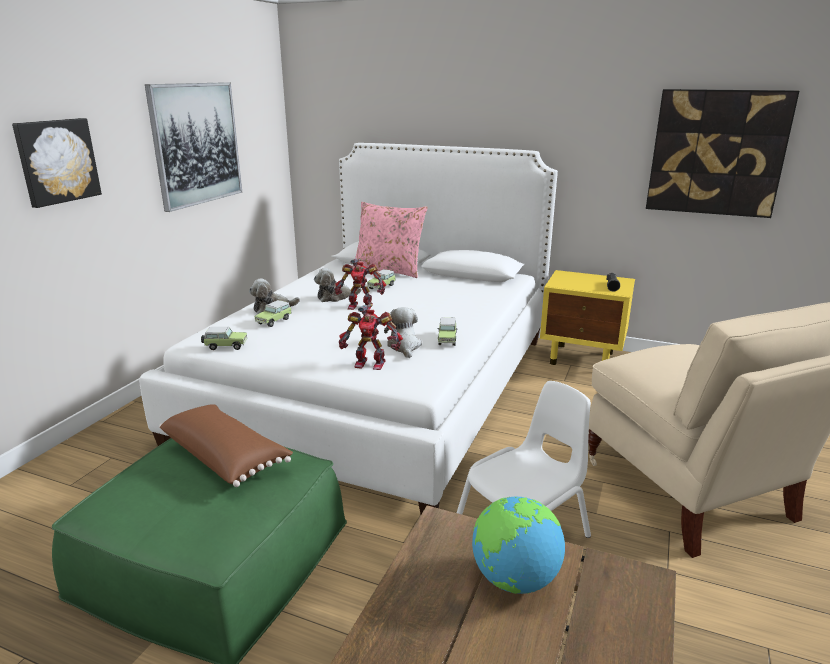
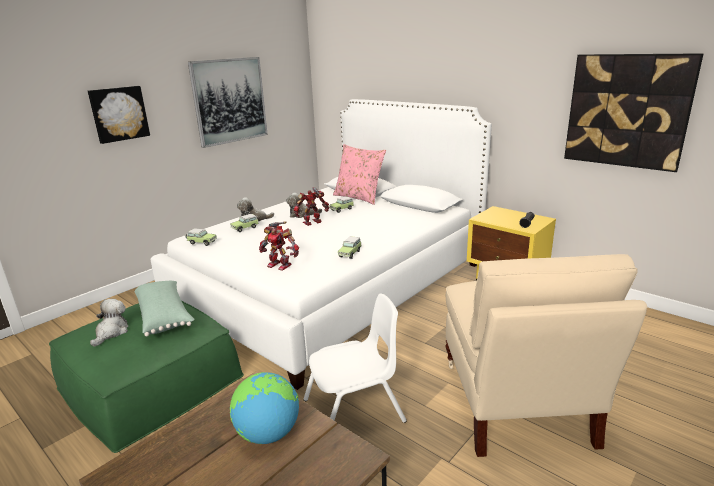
camera: 20 degrees right, 0 degrees up
(226, 456) = (165, 316): brown pillow -> green pillow
(360, 306) = (313, 223): toy robot -> toy robot turned 120 degrees clockwise
(404, 346) = (315, 255): plush toy -> plush toy (111, 332)

